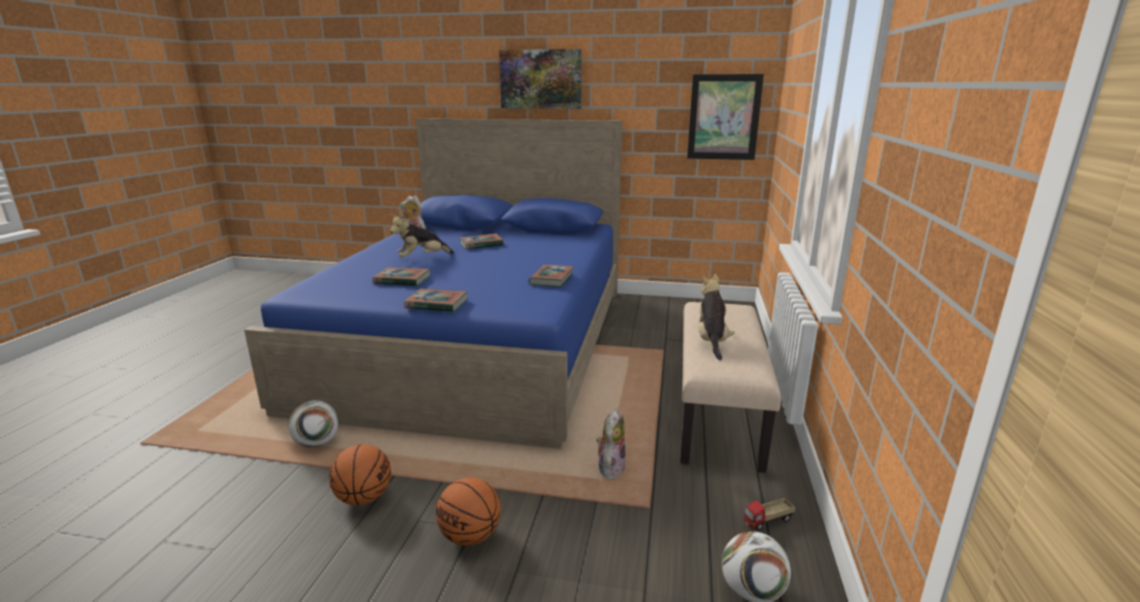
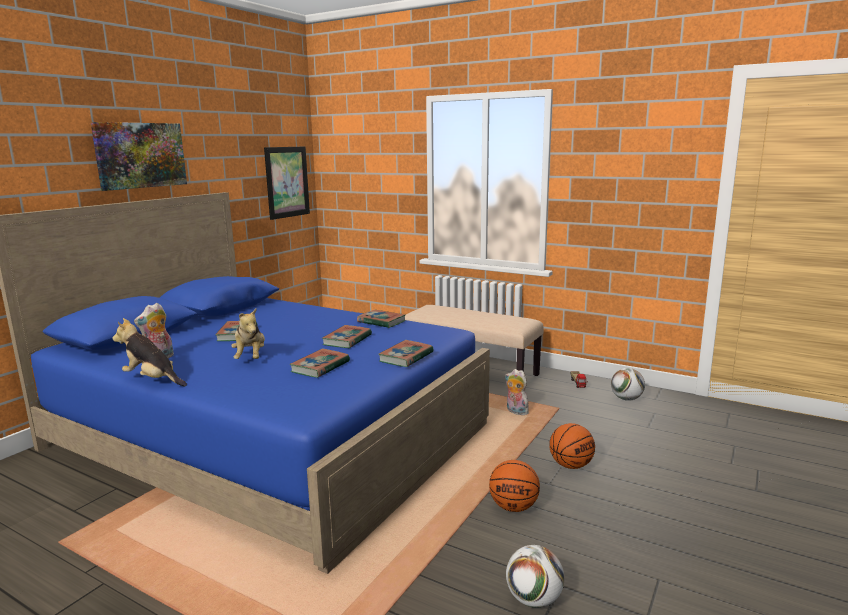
camera: 70 degrees left, 5 degrees down
(317, 443) = (411, 535): football -> football (533, 599)
(482, 277) = (347, 340): none -> book
(711, 341) = (480, 319): plush toy -> plush toy (152, 380)

